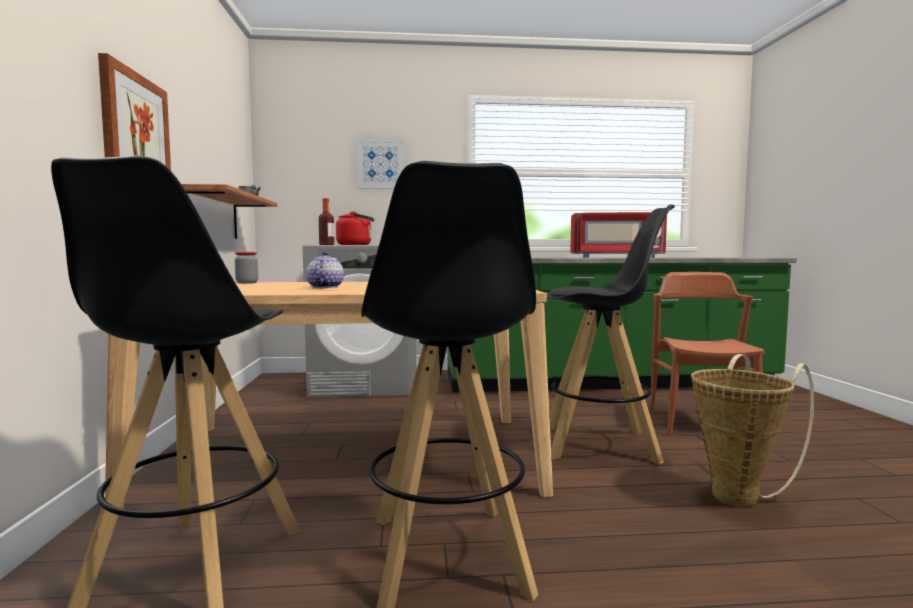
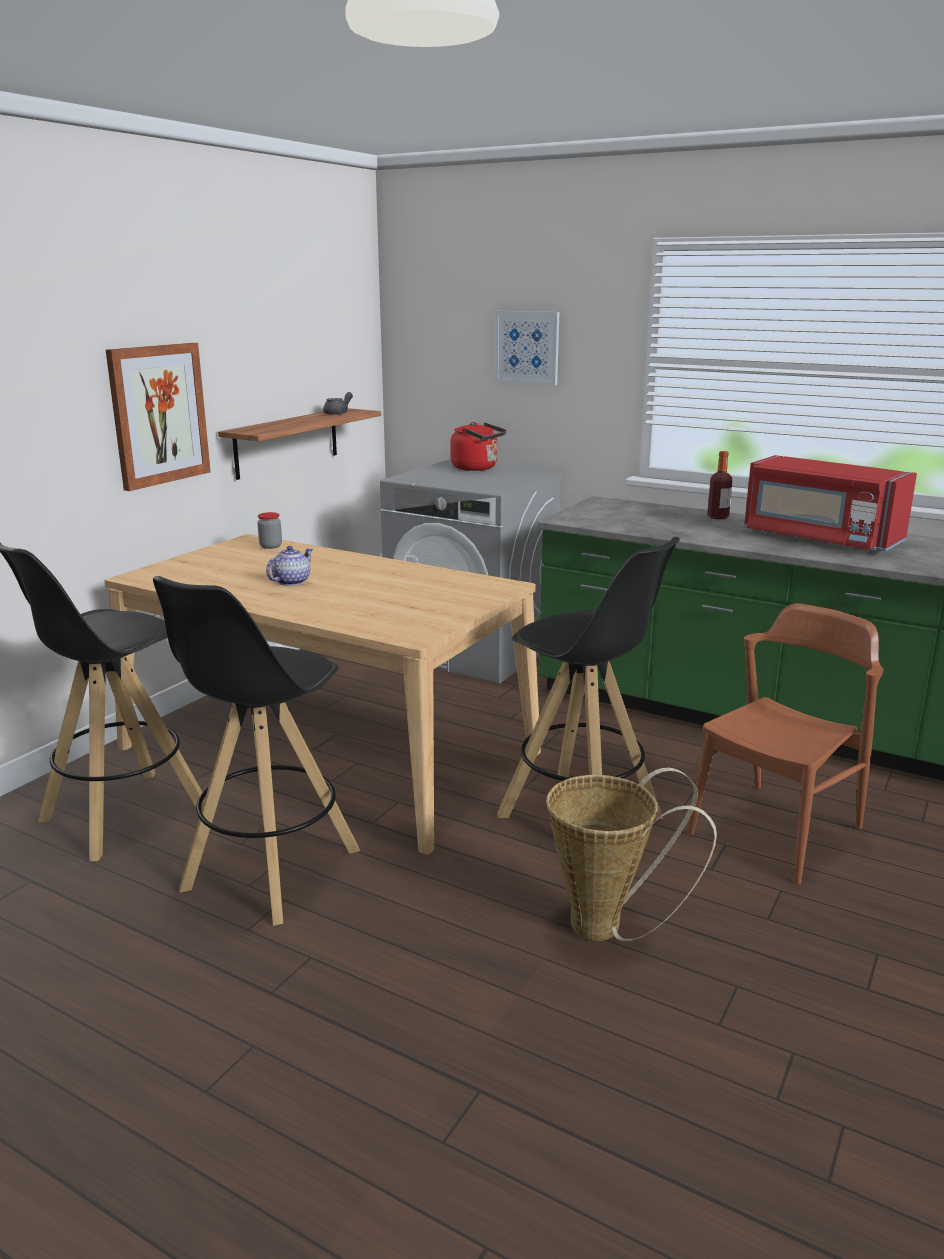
camera: 35 degrees right, 15 degrees up
(326, 245) = (422, 474): bottle -> bottle (717, 517)

